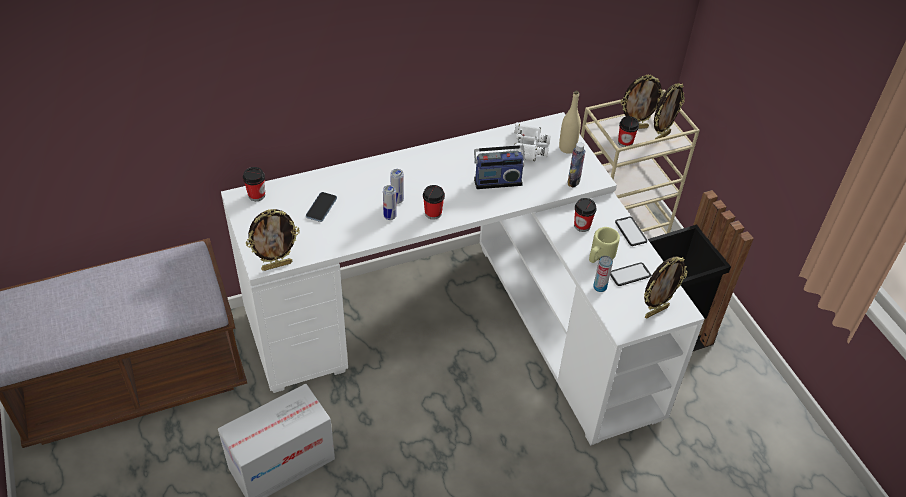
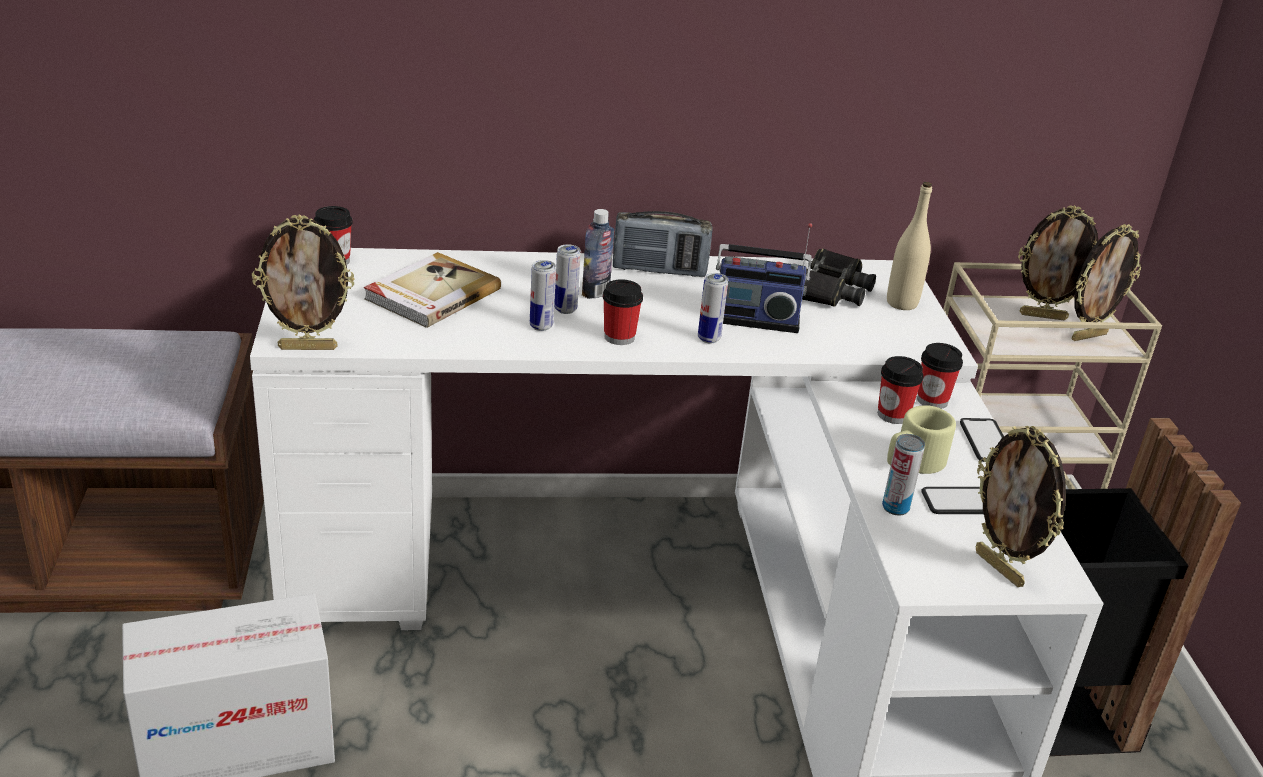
camera: 15 degrees right, 15 degrees down
(321, 208) = (431, 294): phone -> book
(434, 156) = (659, 270): none -> radio
(478, 202) = (709, 339): none -> can
(528, 147) = (830, 289): white binoculars -> black binoculars
(573, 181) = (896, 346): bottle -> bottle (595, 292)
(625, 142) = (1017, 331): cup -> cup (932, 400)
(656, 311) = (1000, 568): picture frame -> picture frame turned 75 degrees clockwise

